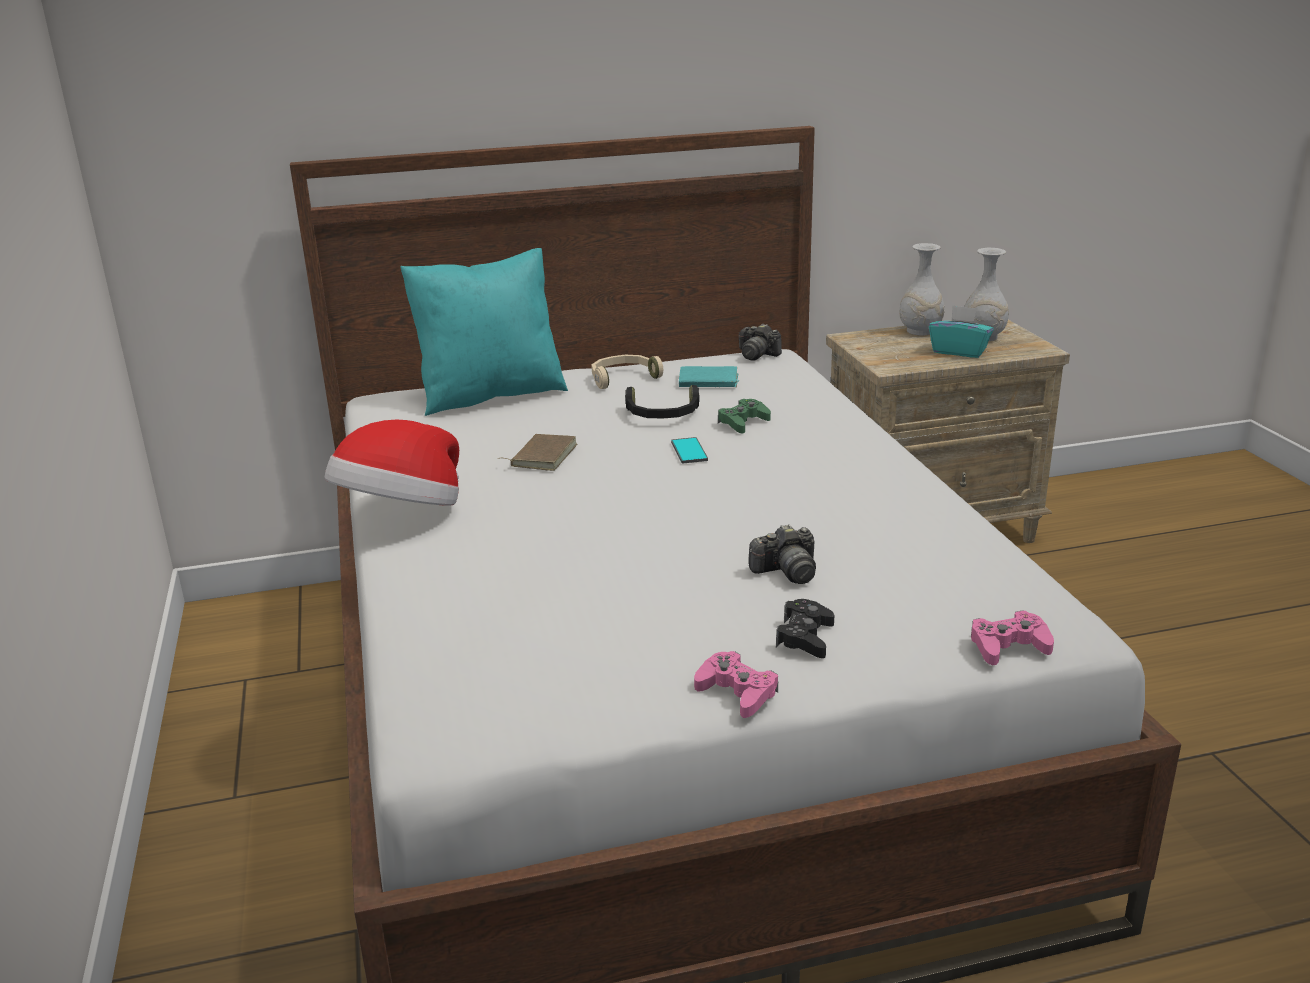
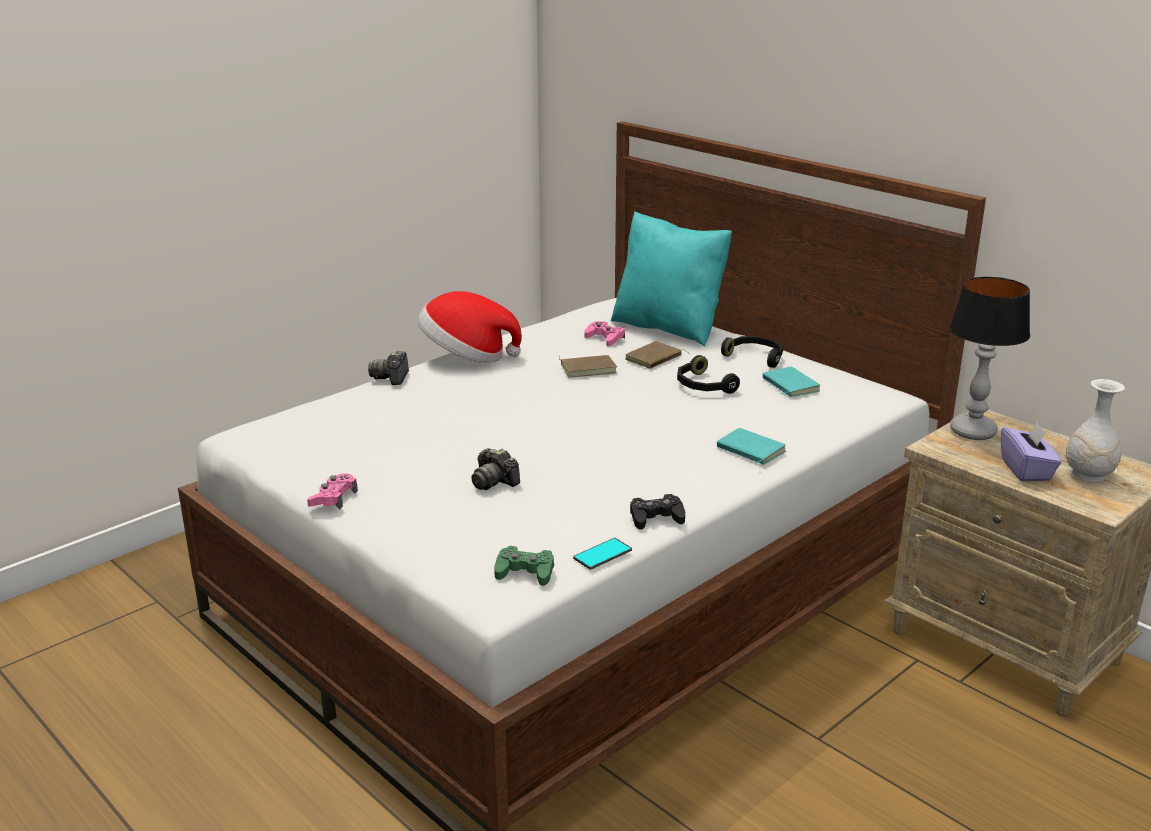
camera: 60 degrees right, 0 degrees up
(562, 419) = (654, 358): none -> brown book
(622, 378) = (755, 357): beige headphones -> black headphones
(689, 451) = (649, 409): phone -> phone (602, 554)
(743, 422) = (724, 415): green game controller -> green game controller (525, 572)
(757, 355) = (875, 389): camera -> camera (392, 377)
(805, 637) = (412, 505): black game controller -> black game controller (656, 518)
(833, 432) = (749, 450): none -> turquoise book
(874, 348) = (971, 431): none -> table lamp
(919, 331) = (1053, 443): white vase -> none
(959, 351) = (1026, 470): turquoise tissue box -> purple tissue box
(1008, 646) = (451, 576): pink game controller -> pink game controller (605, 338)

